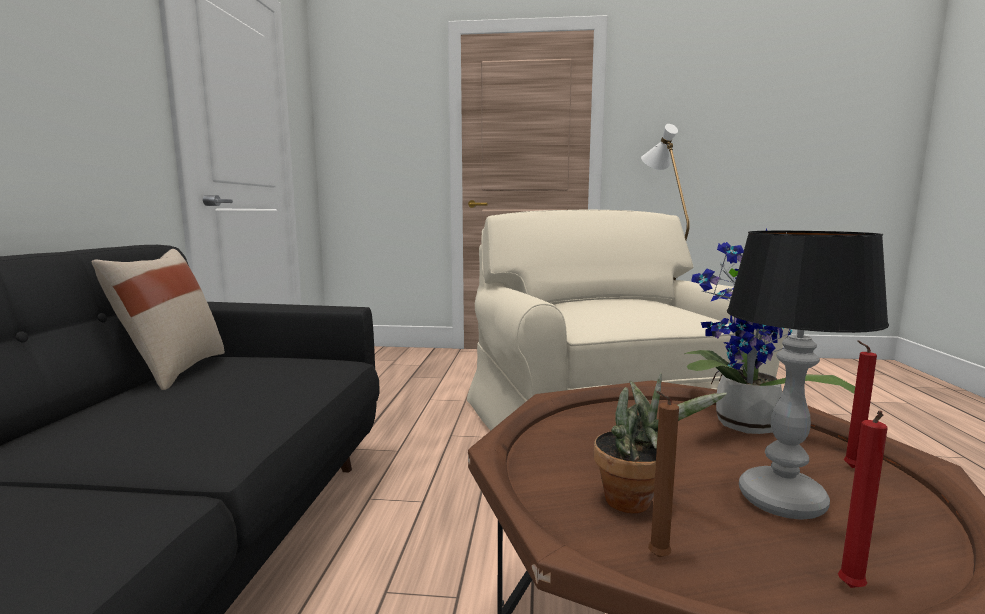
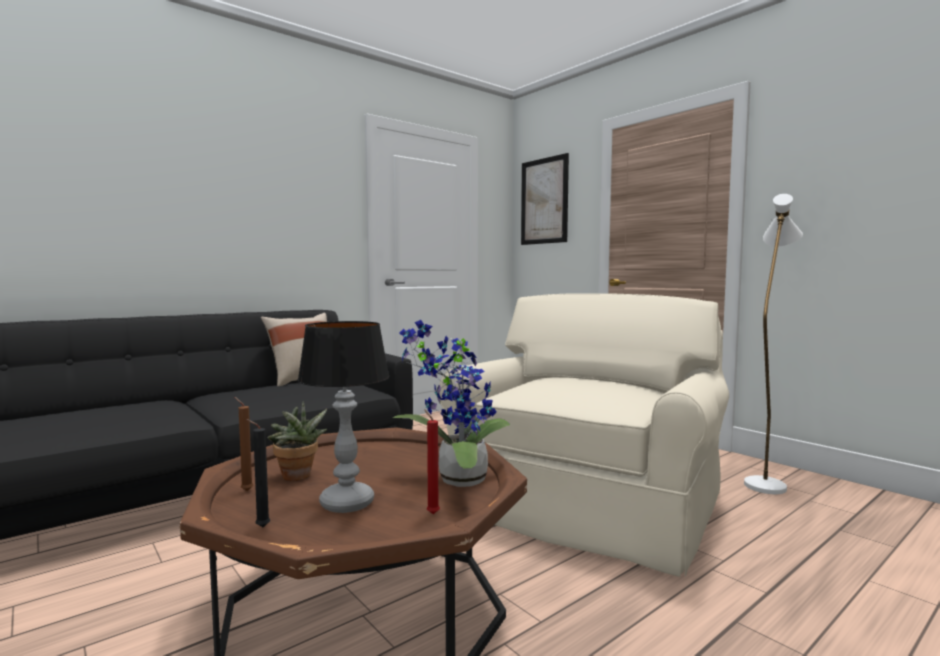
camera: 45 degrees right, 5 degrees down
(367, 106) = (544, 201): none -> picture
(850, 590) = (260, 527): red candle -> black candle

